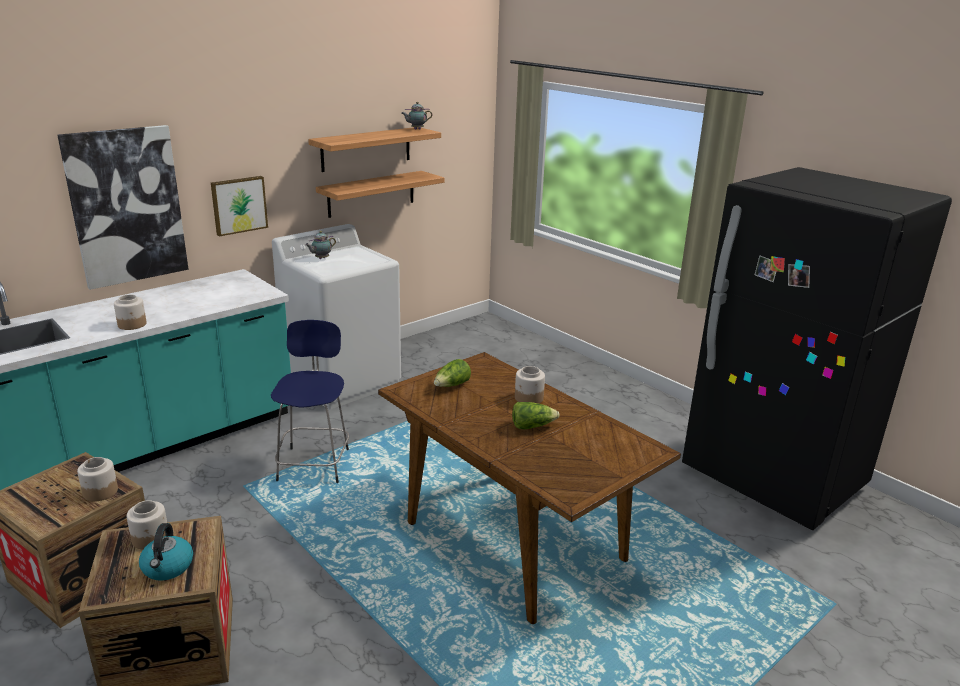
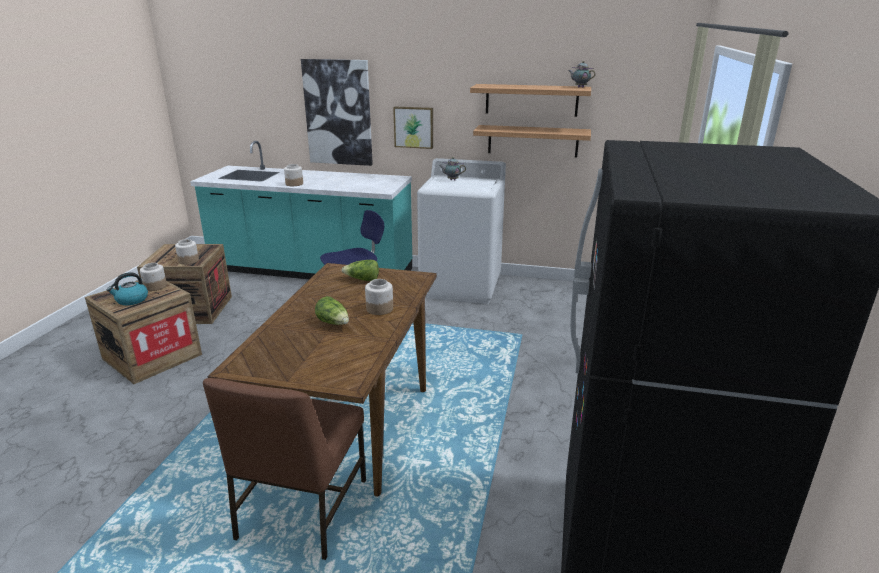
camera: 55 degrees right, 0 degrees up
(610, 611) = (301, 511): none -> brown chair

